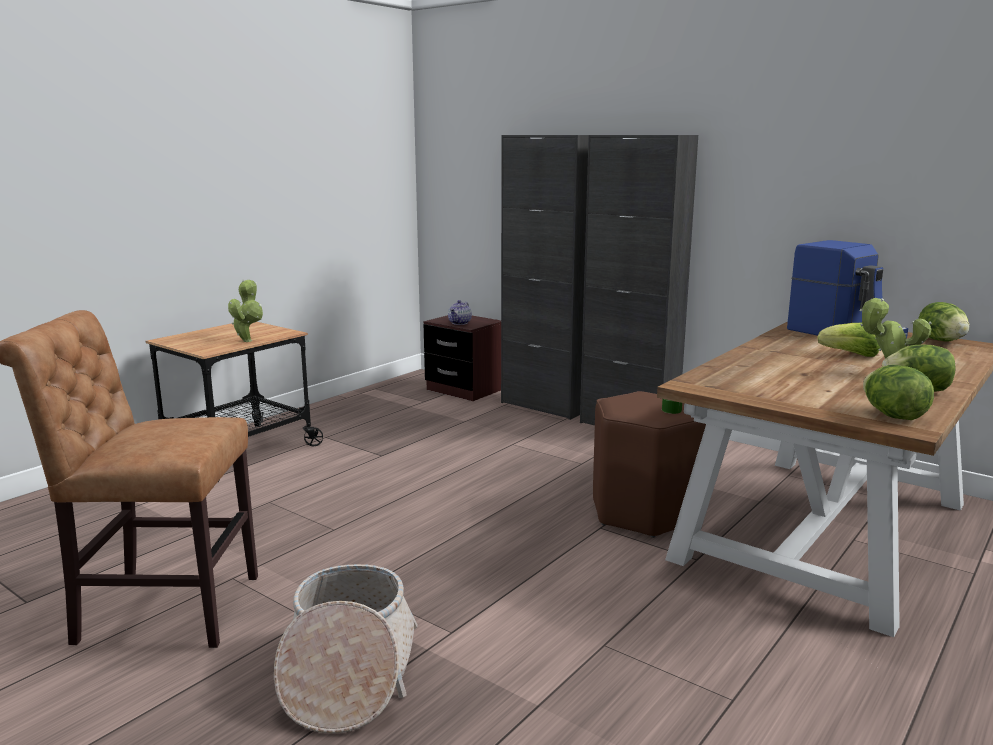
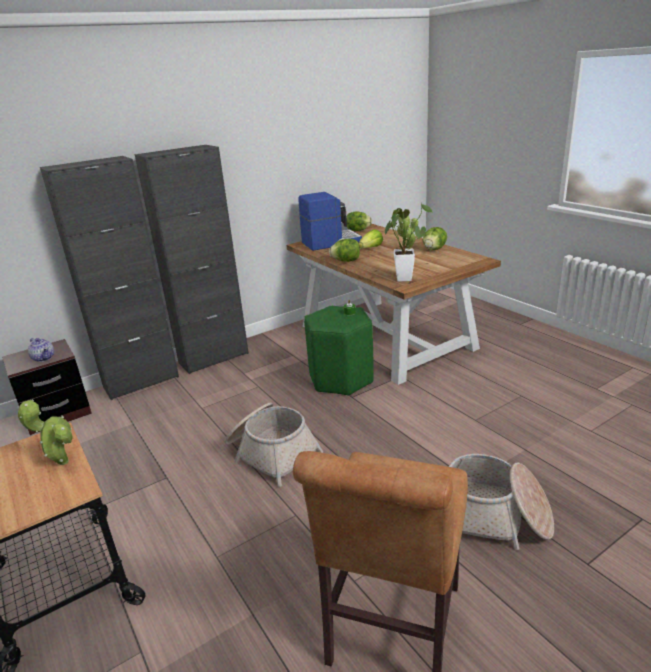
camera: 70 degrees left, 10 degrees up
(442, 496) = (271, 453): none -> basket
(644, 512) = (340, 379): brown stool -> green stool
(730, 381) = (404, 277): none -> potted plant
(893, 416) = (467, 259): lettuce -> lettuce (346, 261)

